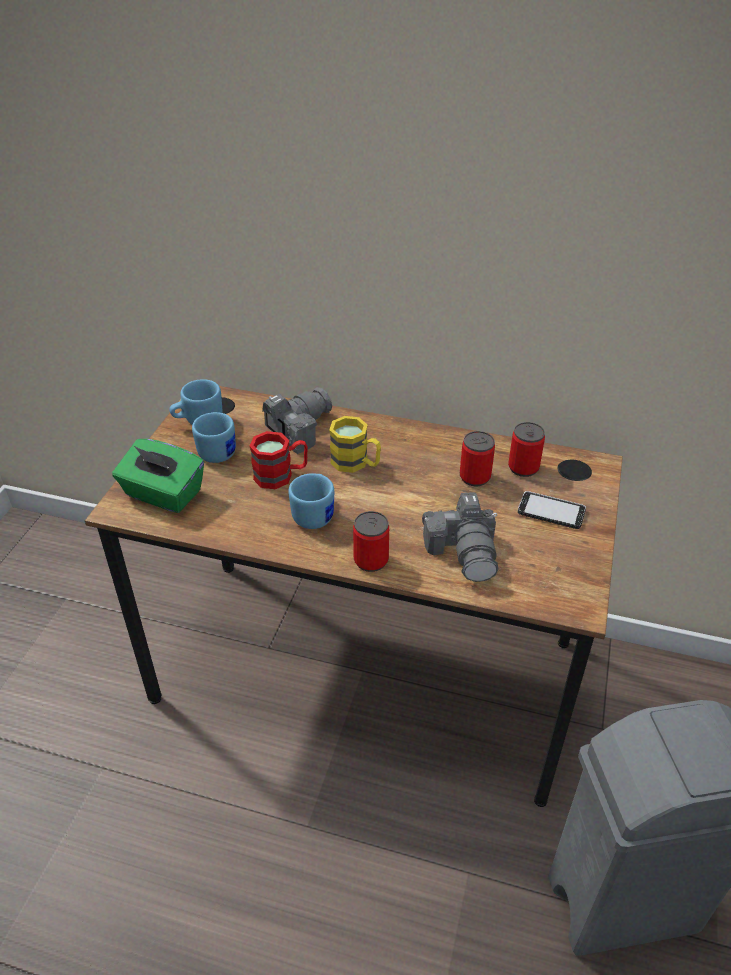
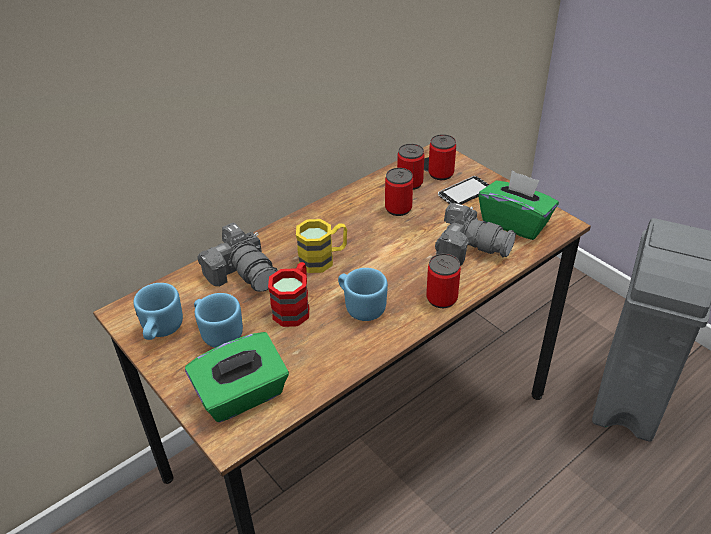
camera: 55 degrees left, 0 degrees up
(297, 429) = (243, 273): camera -> camera turned 150 degrees clockwise
(541, 569) = (515, 223): none -> green tissue box
(563, 482) = (441, 173): none -> can

